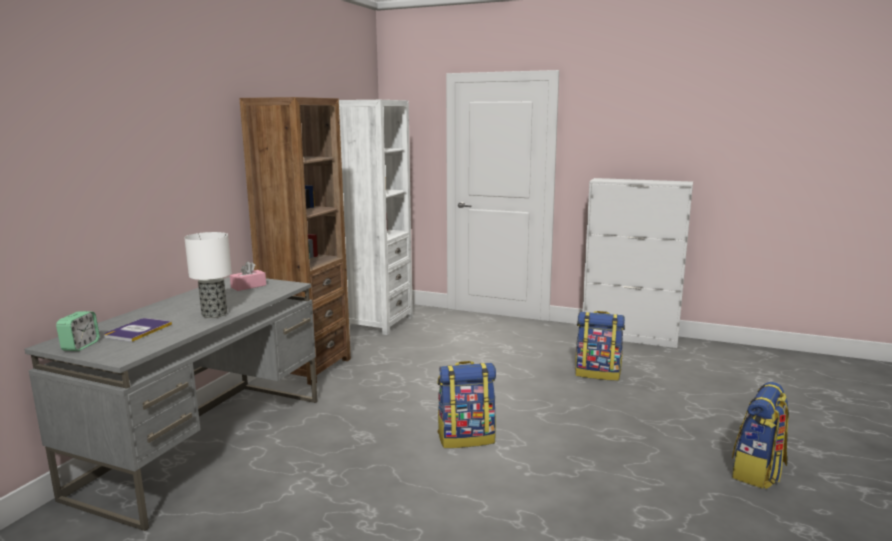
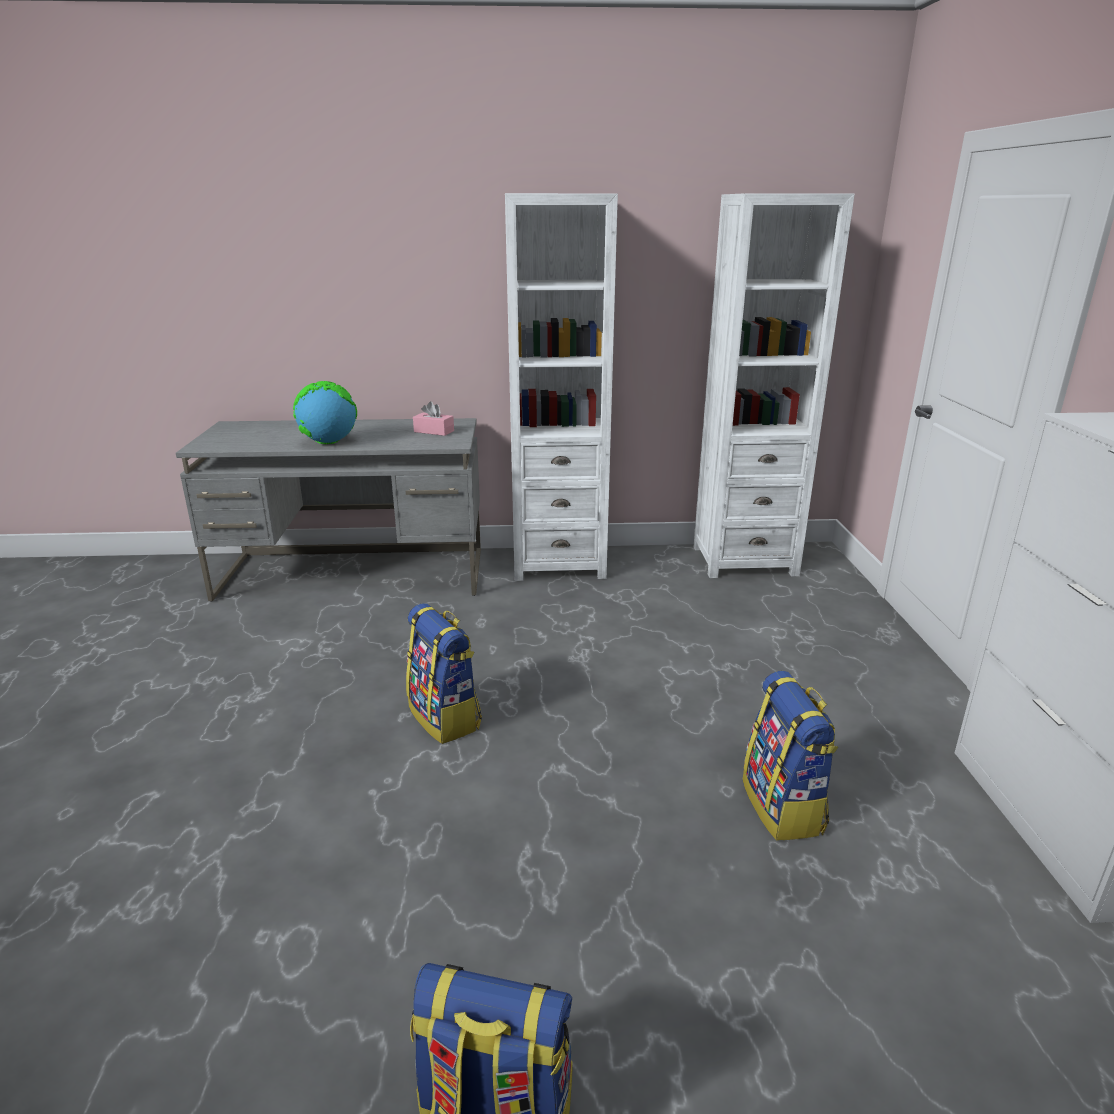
camera: 65 degrees right, 10 degrees up
(80, 346) = (225, 431): alarm clock -> none
(138, 330) = (269, 434): book -> none
(214, 314) = (328, 443): table lamp -> globe
(308, 367) = (558, 563): brown bookcase -> white bookcase

